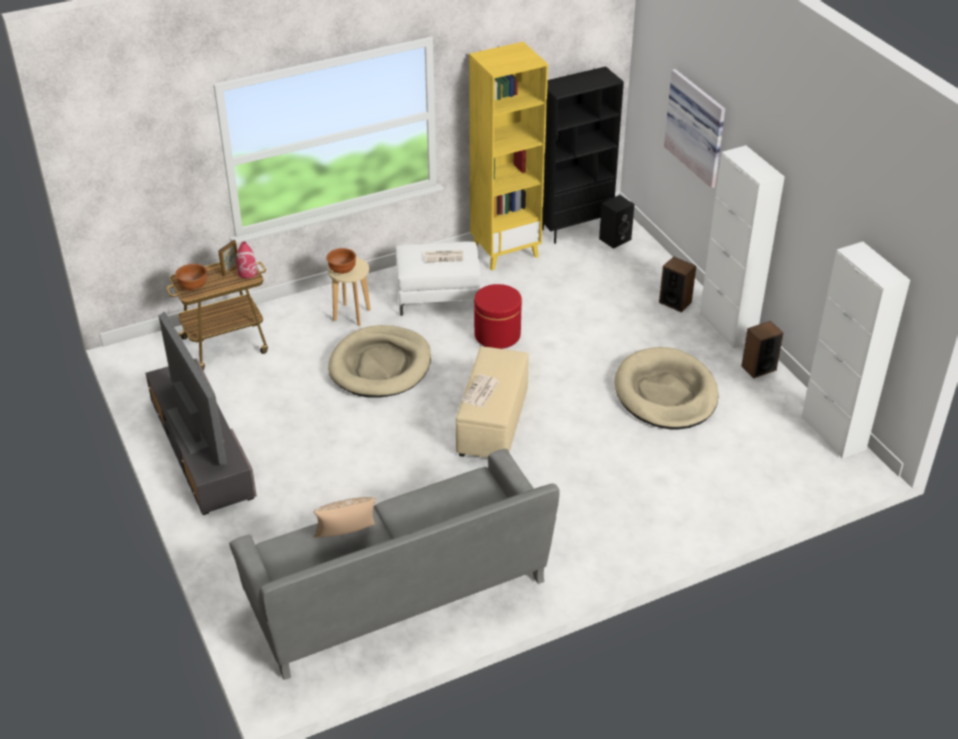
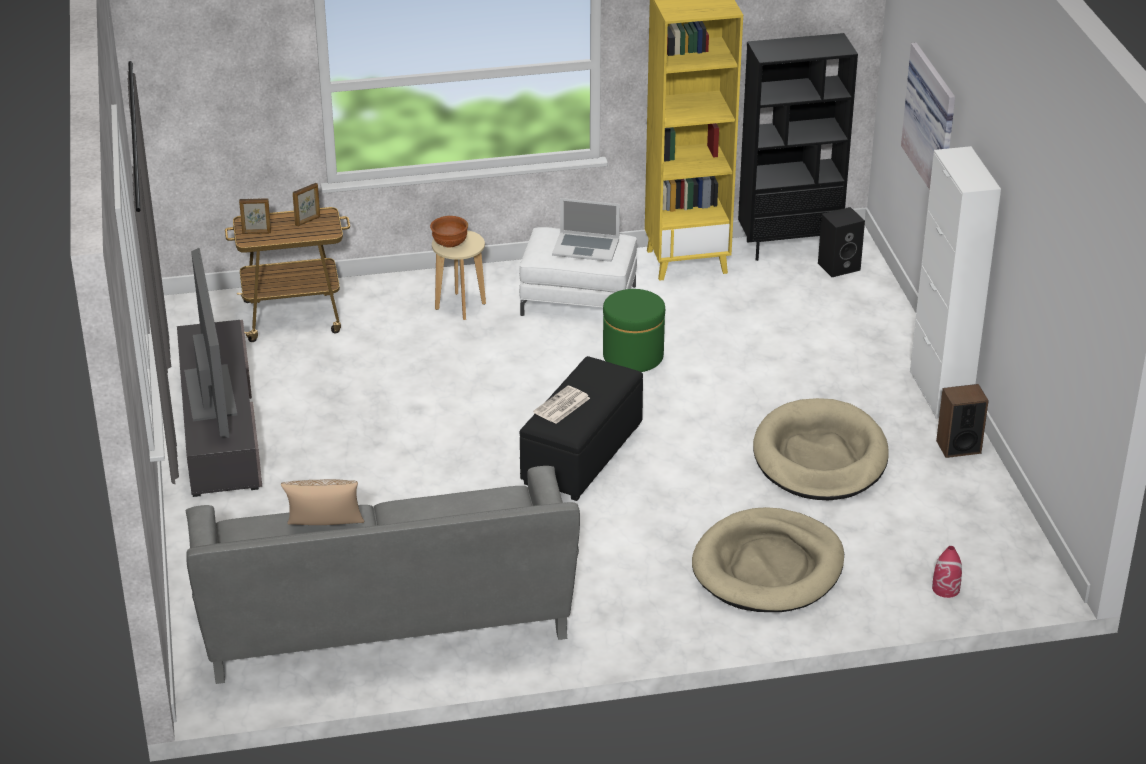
camera: 15 degrees right, 5 degrees down
(193, 287) = (256, 233): brown bowl -> picture frame
(247, 273) = (326, 226): red vase -> red vase (946, 589)
(380, 366) = (471, 369): beige dog bed -> beige dog bed (768, 567)
(444, 256) = (586, 247): newspaper -> laptop
(492, 423) = (581, 455): beige ottoman -> black ottoman
(497, 335) = (633, 356): red ottoman -> green ottoman
(675, 302) = (883, 353): speaker -> none
(833, 433) = (1021, 539): white cabinet -> none

